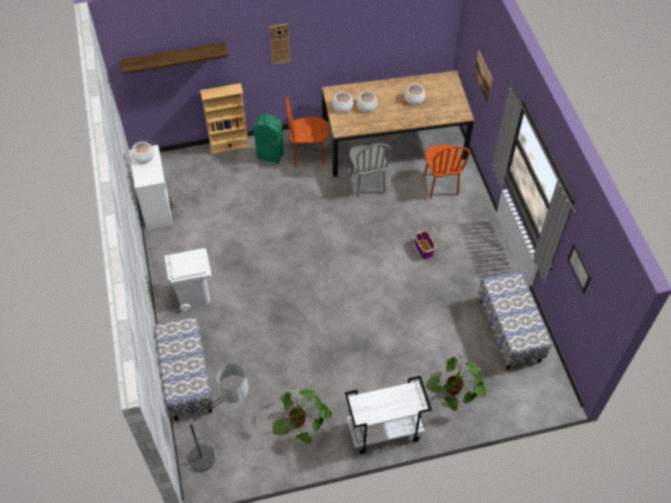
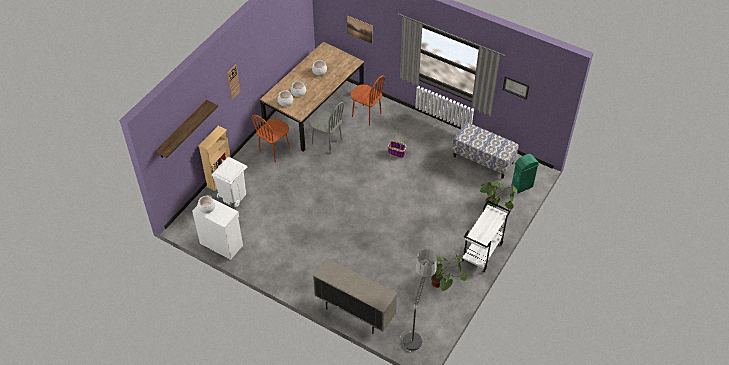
camera: 45 degrees left, 5 degrees down
(187, 378) = (355, 313): bench -> beige cabinet
(194, 295) = (304, 270): white trash can -> white trash can (233, 196)
(270, 156) = (253, 166): green trash can -> green trash can (522, 186)

